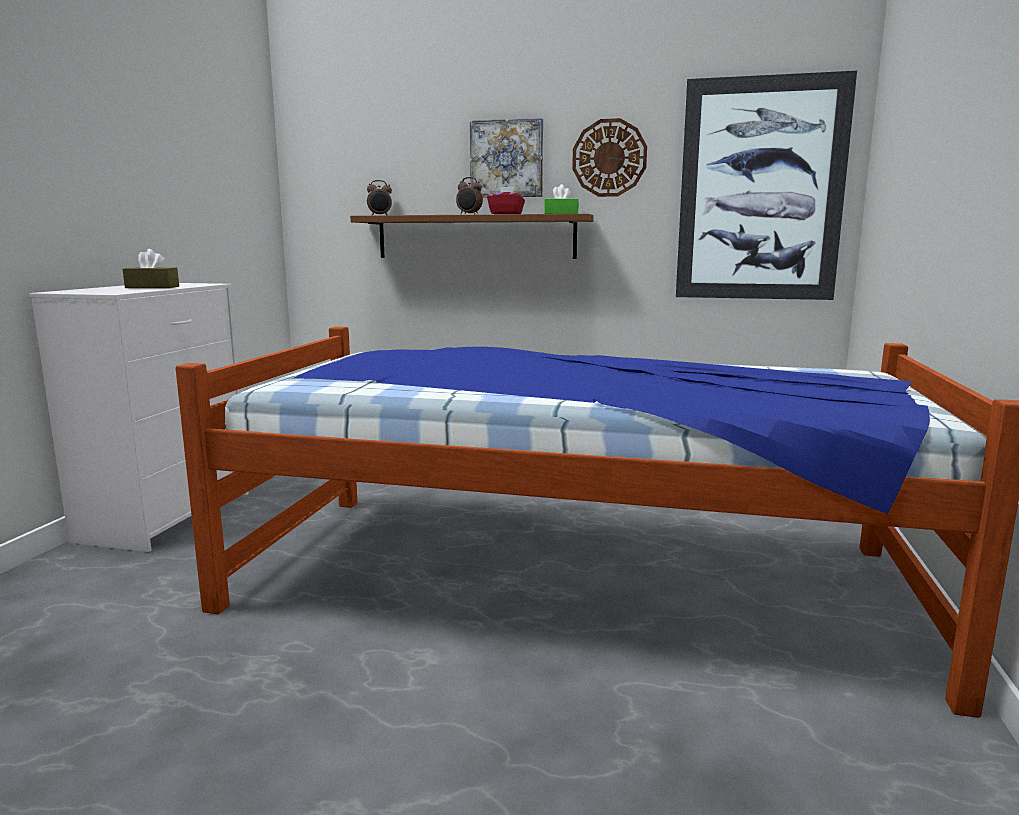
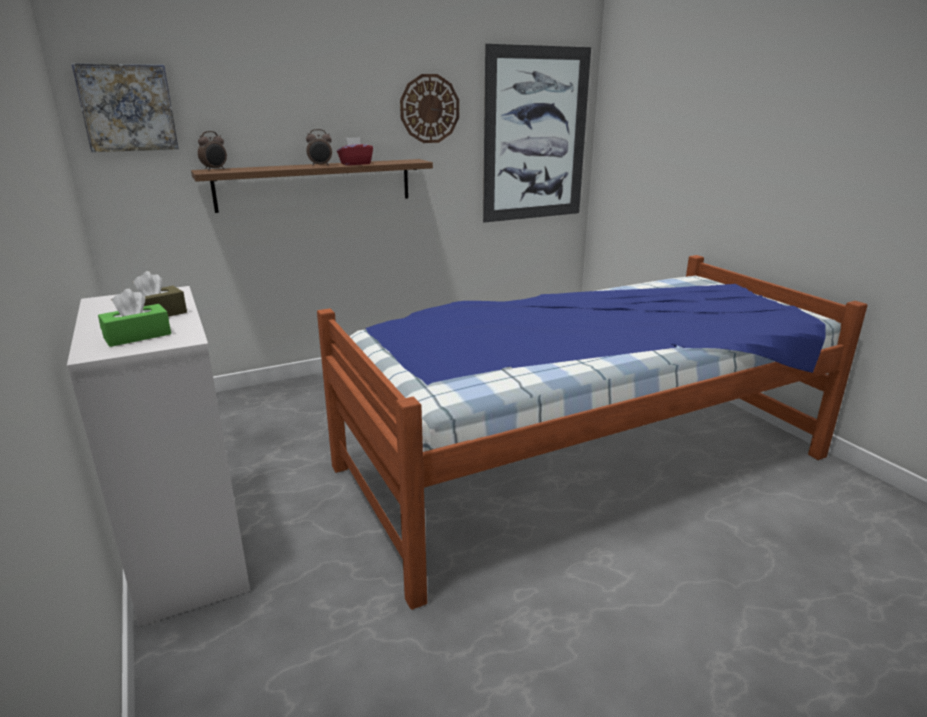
camera: 40 degrees left, 10 degrees up
(507, 159) = (340, 108): picture -> picture (127, 108)
(561, 214) = (399, 161): green tissue box -> green tissue box (137, 336)

